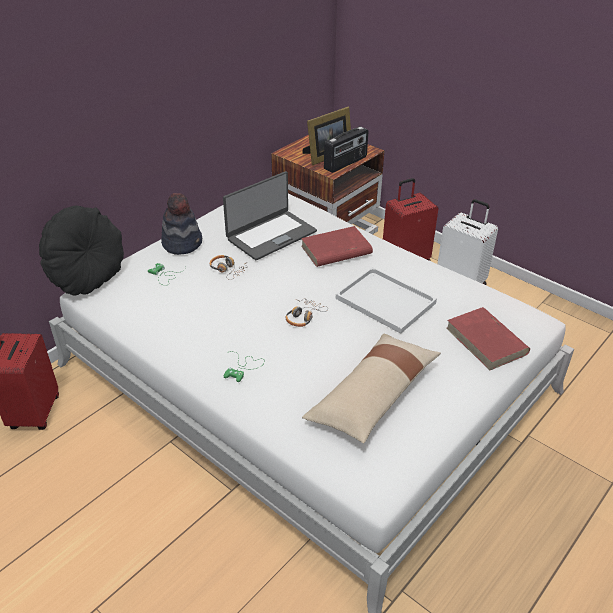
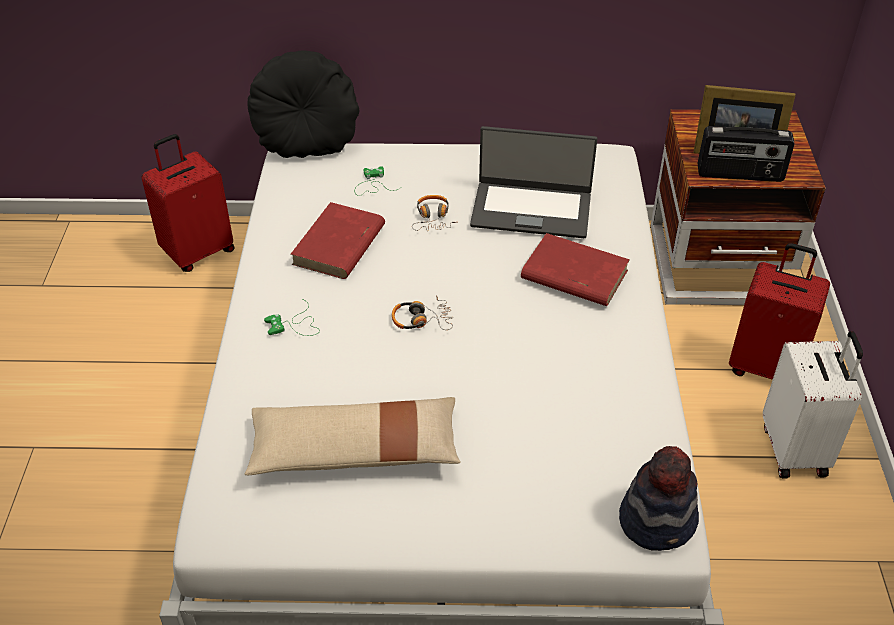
camera: 50 degrees right, 5 degrees up
(182, 243) = (437, 161): hat -> hat (658, 520)
(387, 301) = (532, 371): white tray -> none
(487, 341) = (565, 504): red book -> red book (339, 246)

